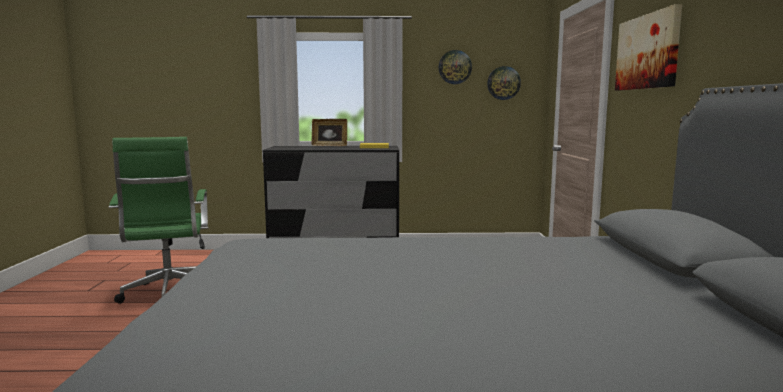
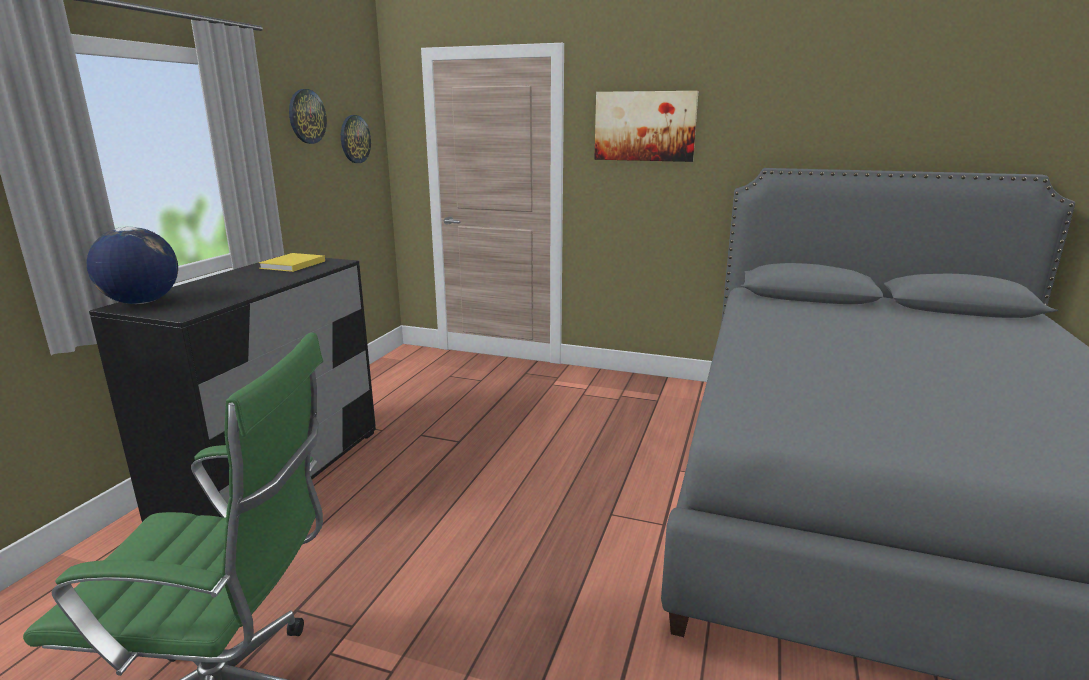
camera: 70 degrees left, 10 degrees up
(288, 146) = (141, 302): none -> globe
(329, 145) = (201, 280): picture frame -> none

